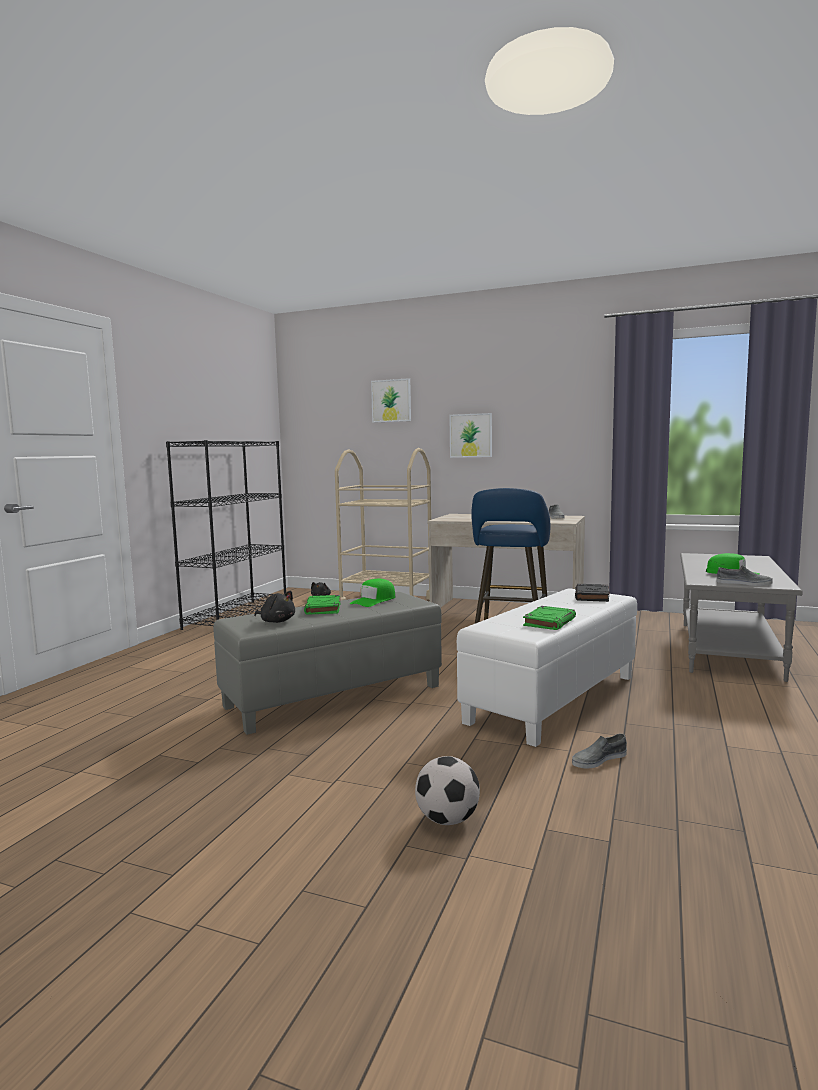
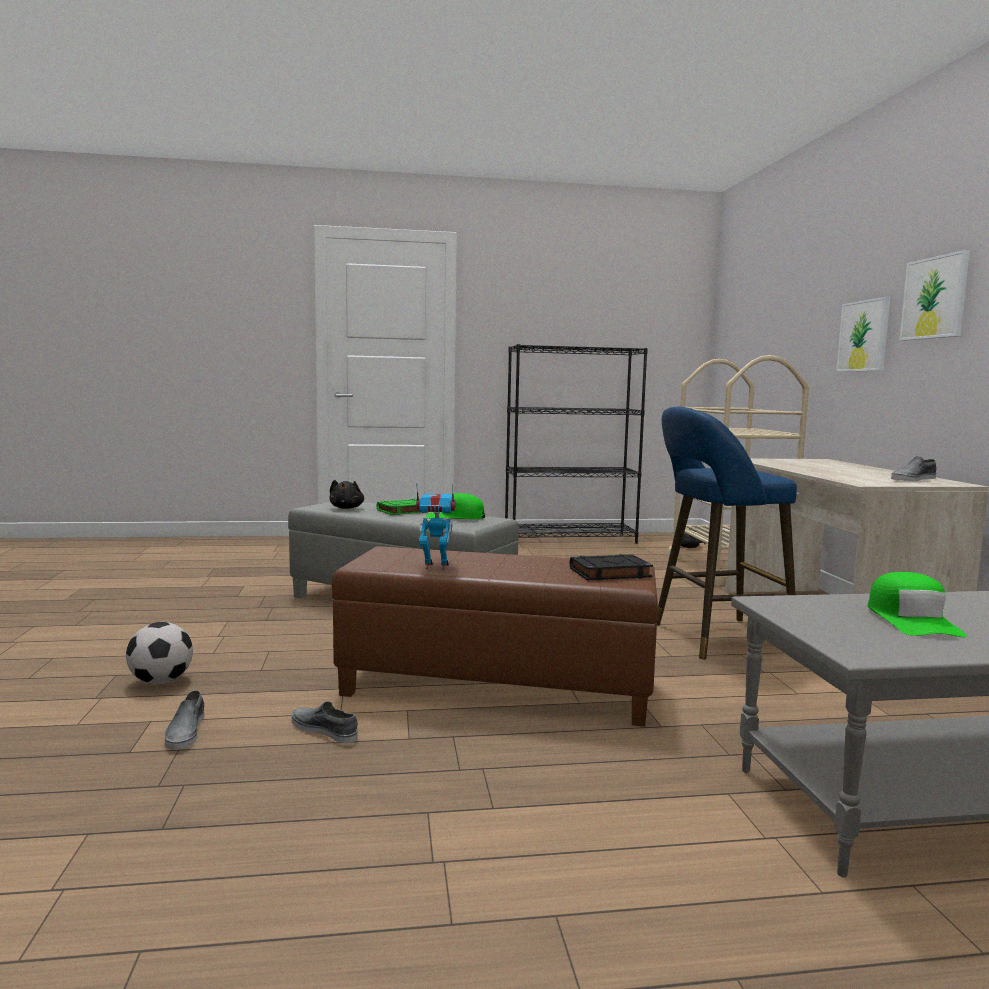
camera: 60 degrees right, 0 degrees up
(391, 400) = (794, 289): picture -> picture (934, 298)
(549, 622) = (436, 566): green book -> toy robot
(553, 698) = (498, 687): white ottoman -> brown ottoman
(744, 583) = (819, 627): grey shoe -> grey shoe (185, 731)

